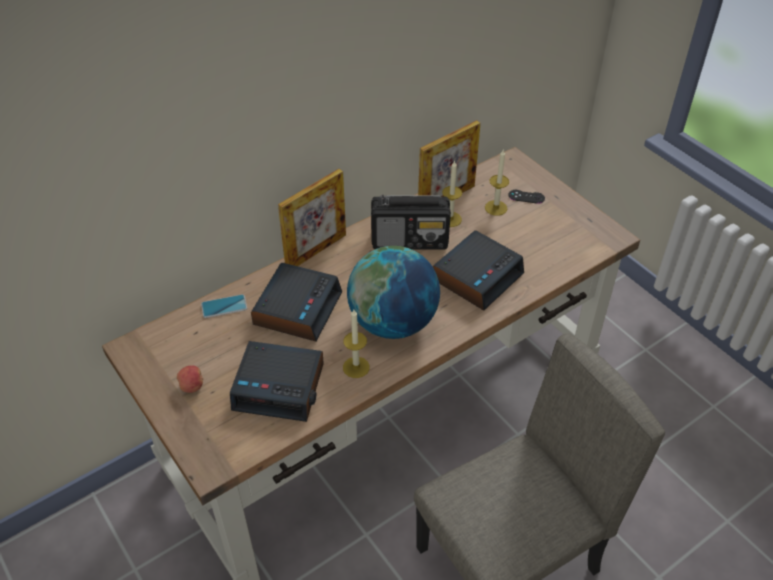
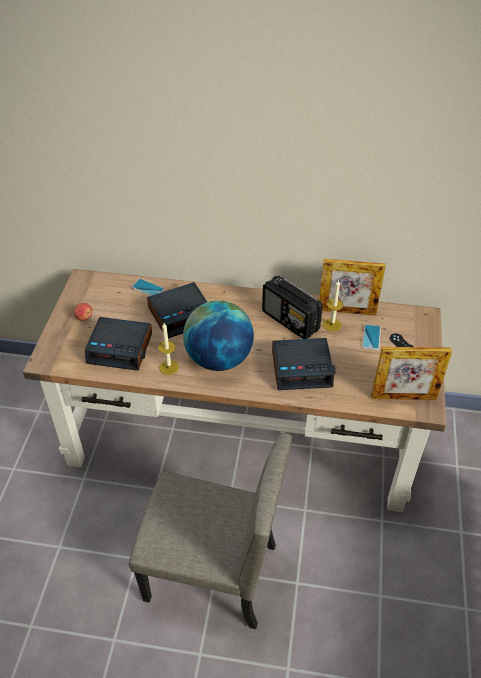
camera: 45 degrees right, 0 degrees up
(280, 387) = (121, 348): alarm clock -> alarm clock turned 45 degrees counterclockwise
(316, 251) = (230, 291): picture frame -> picture frame (403, 397)
(496, 208) = (371, 337): candle -> phone

